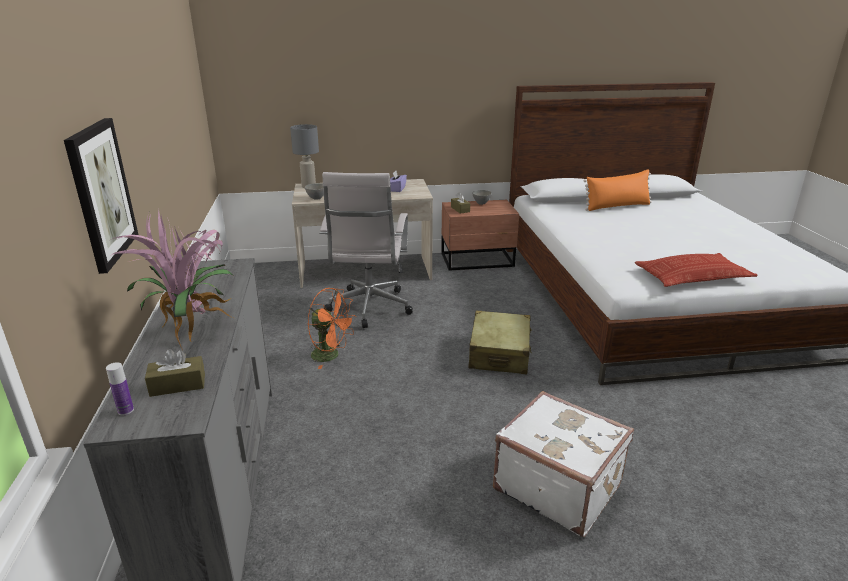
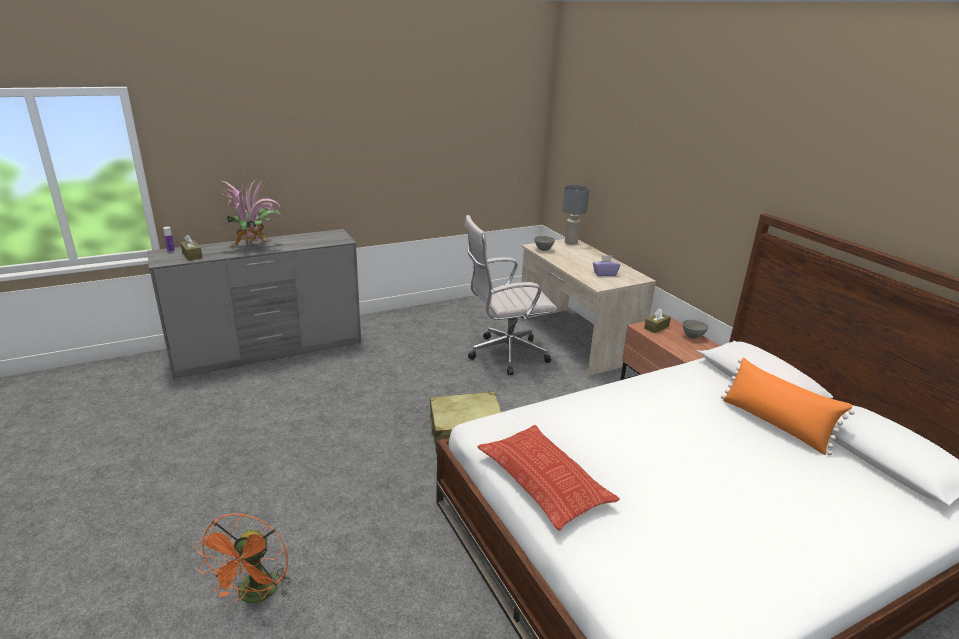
camera: 70 degrees right, 0 degrees up
(101, 193) = (283, 166): picture -> none
(331, 356) = (420, 353): orange fan -> orange fan (255, 596)
(558, 485) = (279, 482): white suitcase -> none

